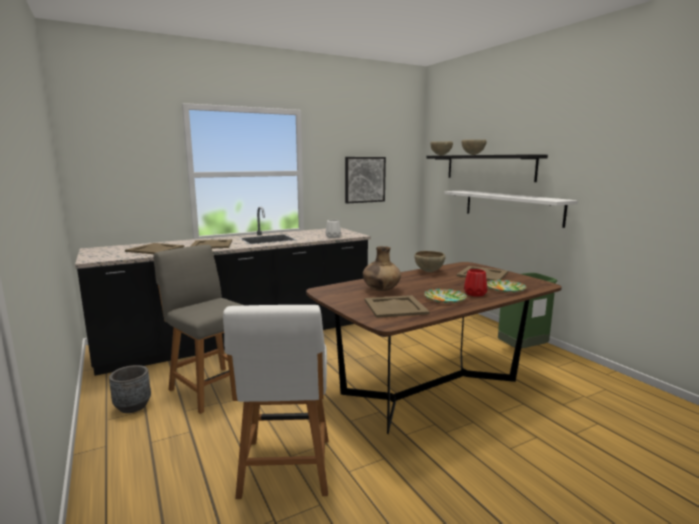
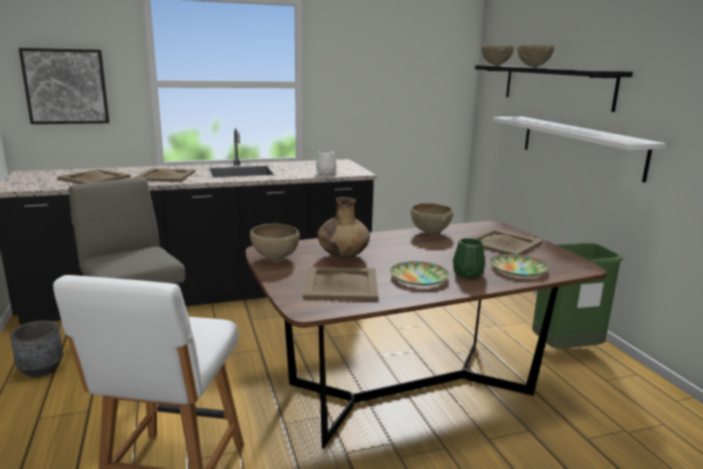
camera: 10 degrees right, 5 degrees up
(334, 295) = (275, 259): none -> brown bowl
(364, 179) = (390, 95): picture -> picture (66, 86)
(475, 294) = (468, 273): red vase -> green vase

